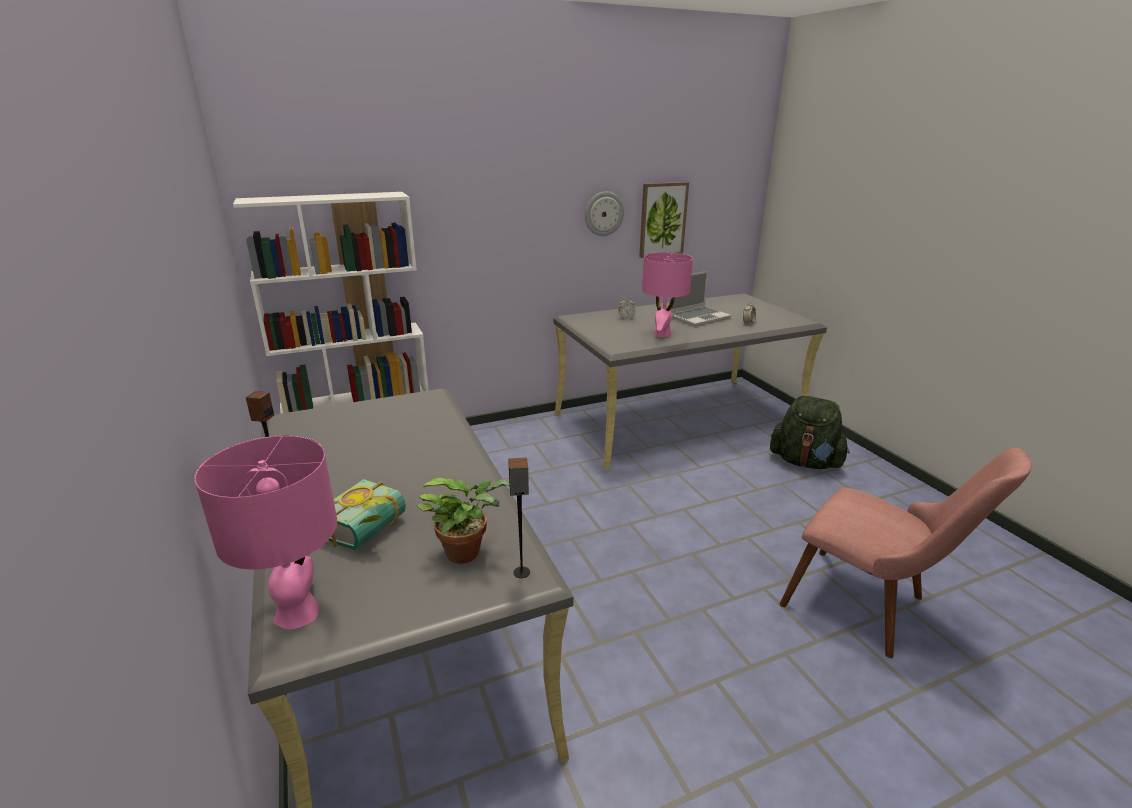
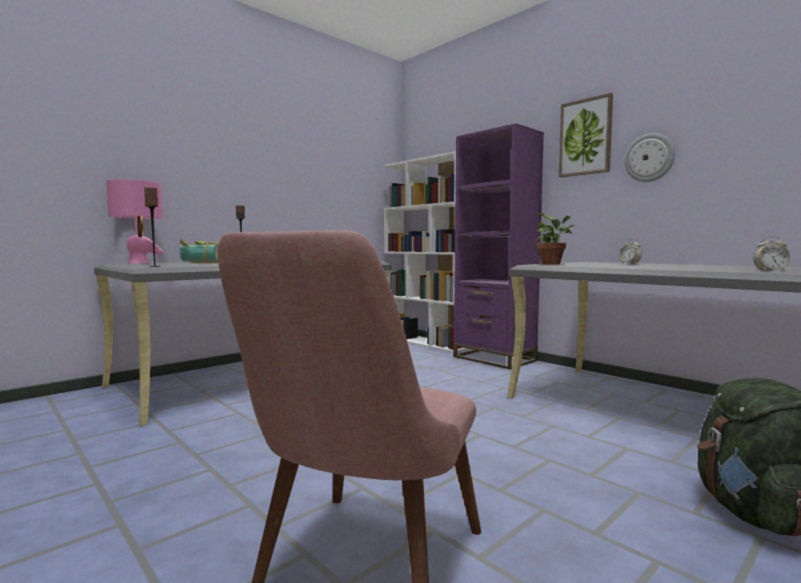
camera: 70 degrees right, 20 degrees down
(467, 551) = (179, 265): potted plant -> potted plant (553, 264)
(482, 437) = (494, 359): none -> purple bookcase
(662, 219) = (739, 158): picture -> picture (585, 137)
(662, 334) = (614, 266): pink table lamp -> none
(699, 317) = (719, 267): laptop -> none

